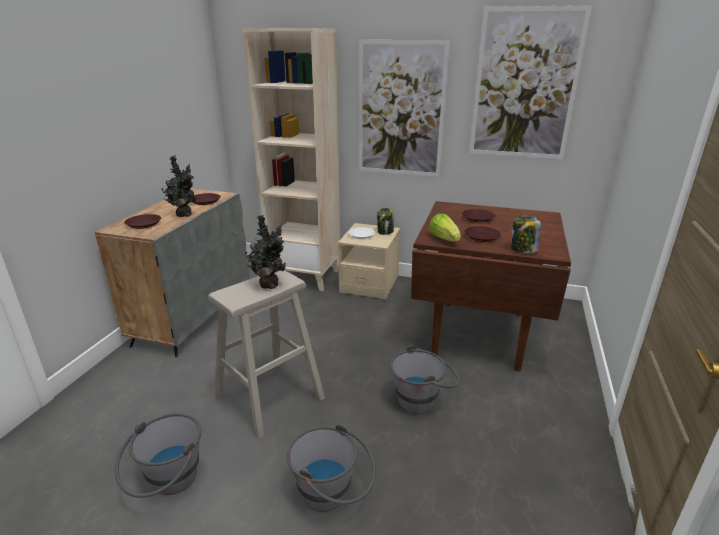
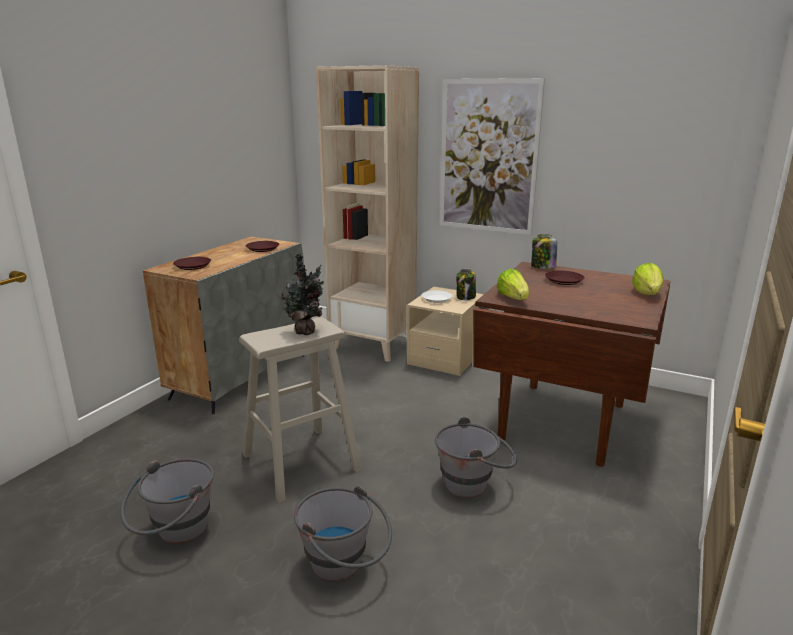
camera: 10 degrees right, 5 degrees down
(184, 214) = (236, 260): potted plant -> none
(482, 237) = (559, 299): brown plate -> none
(523, 250) = (603, 314): jar -> jar (542, 267)
(525, 85) = (632, 129): picture -> none
(548, 227) = (647, 294): none -> lettuce

